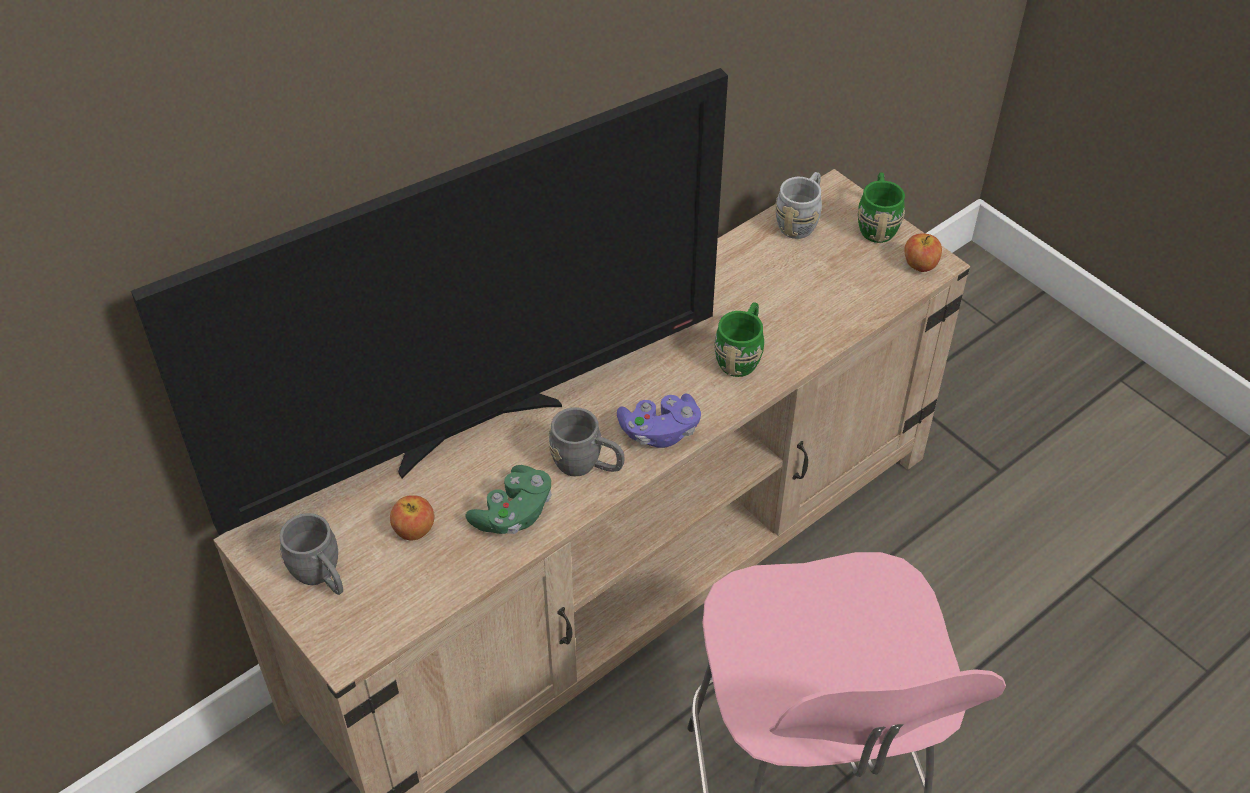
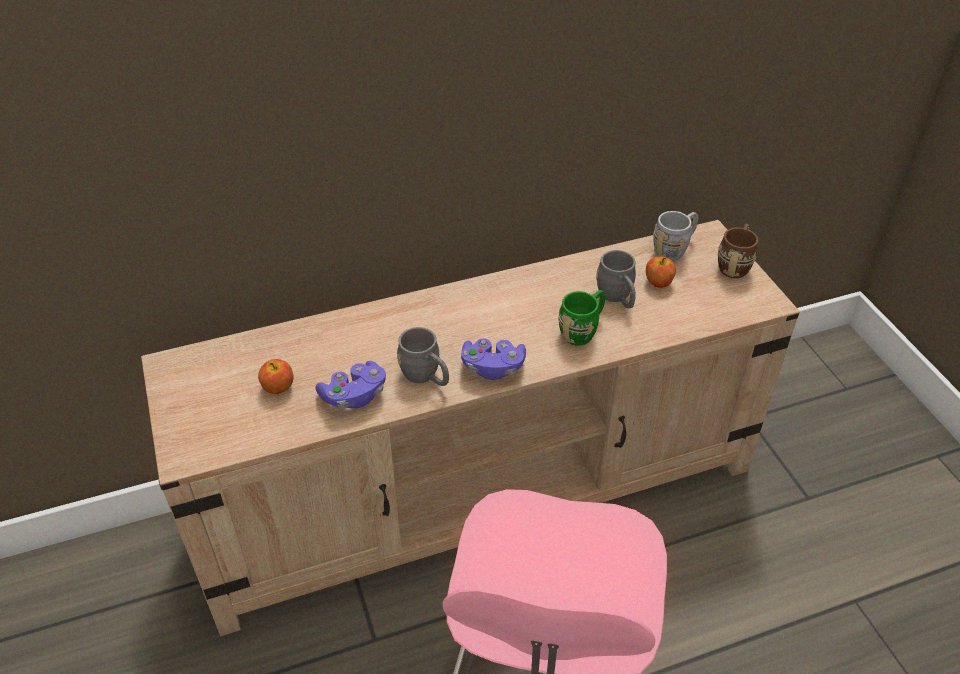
camera: 20 degrees right, 5 degrees down
(321, 576) = (196, 401): grey mug -> grey mug (617, 298)
(475, 427) = (359, 329): television -> none
(513, 513) = (354, 396): green game controller -> purple game controller
(877, 223) = (735, 264): green mug -> brown mug
(920, 265) = (757, 301): apple -> apple (658, 282)

